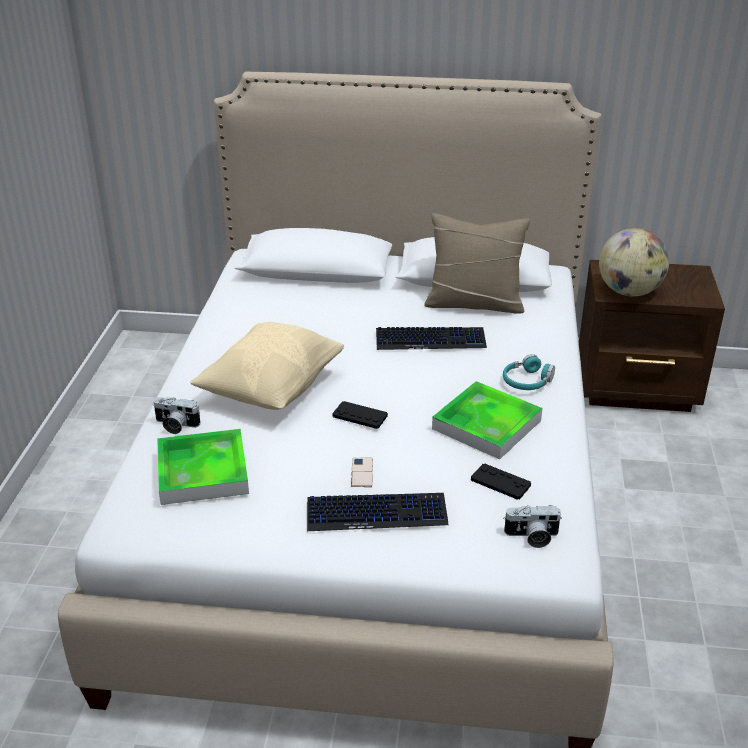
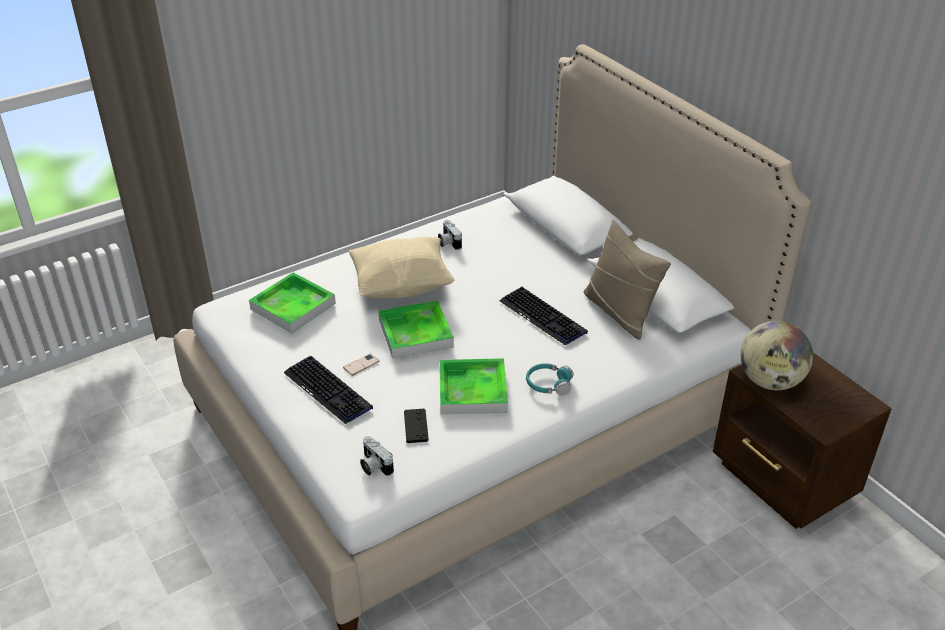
camera: 50 degrees right, 5 degrees up
(175, 425) = (326, 273): camera -> camera (448, 242)
(360, 416) = (415, 333): black game controller -> tray

